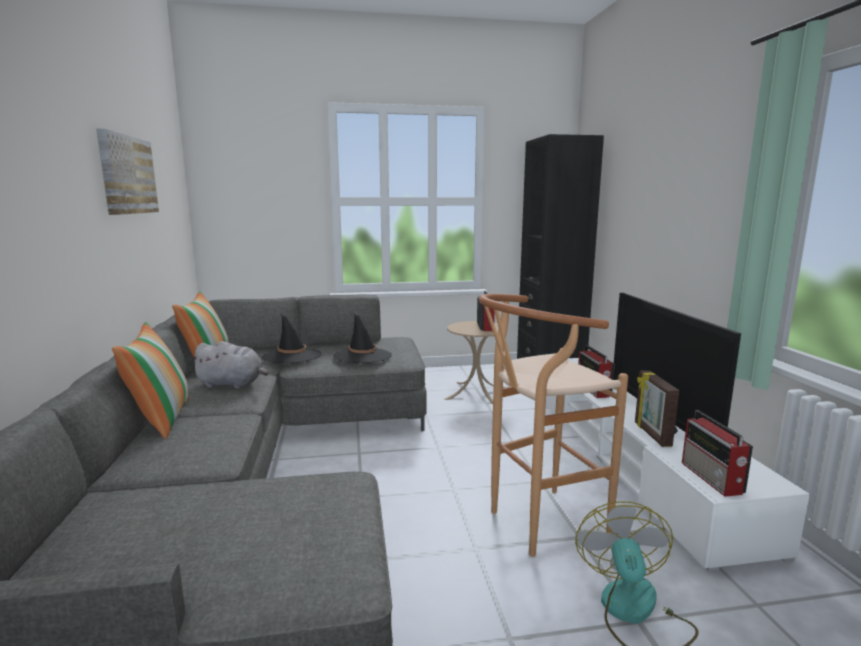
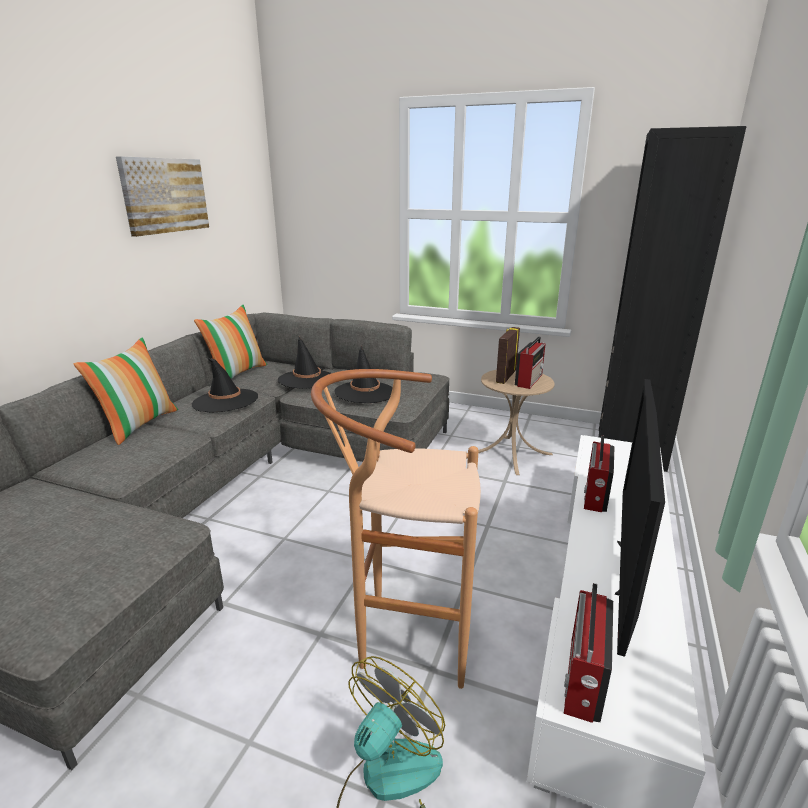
camera: 30 degrees right, 10 degrees up
(232, 384) = (225, 401): grey plush toy -> black hat
(651, 434) = (586, 584): picture frame -> picture frame (505, 376)

